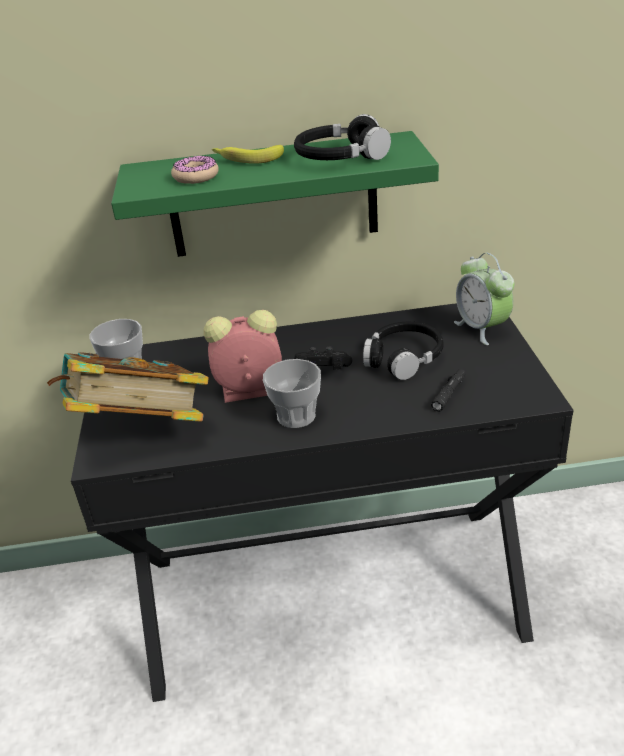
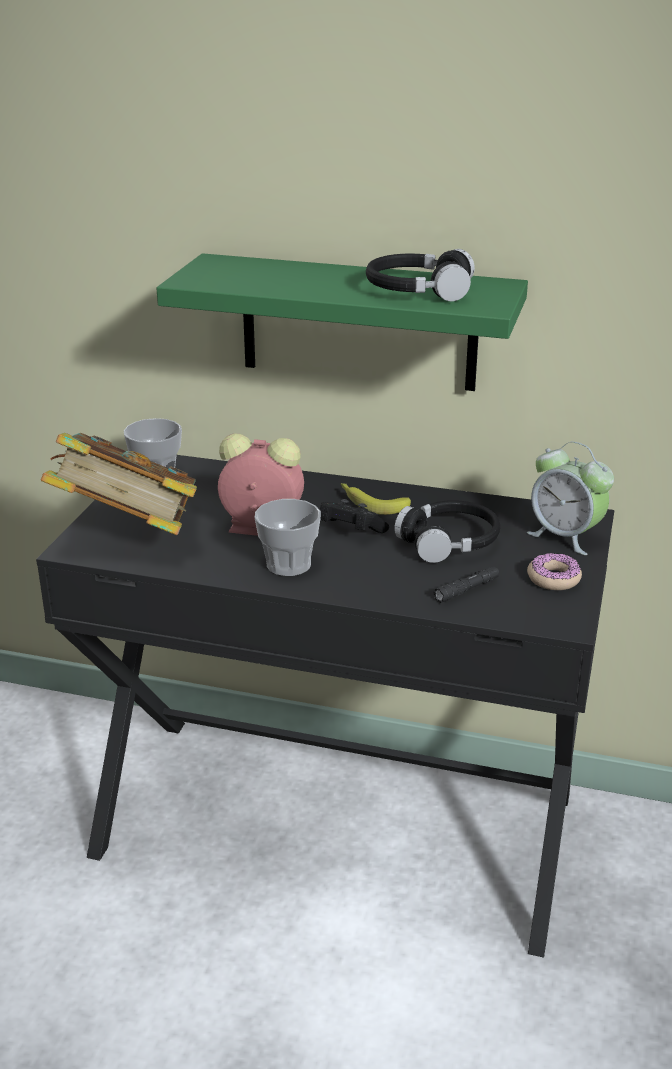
camera: 20 degrees right, 5 degrees down
(196, 177) = (256, 280): donut -> donut (553, 579)
(247, 159) = (324, 273): banana -> banana (371, 503)
(482, 328) = (565, 536): alarm clock -> alarm clock turned 45 degrees counterclockwise

